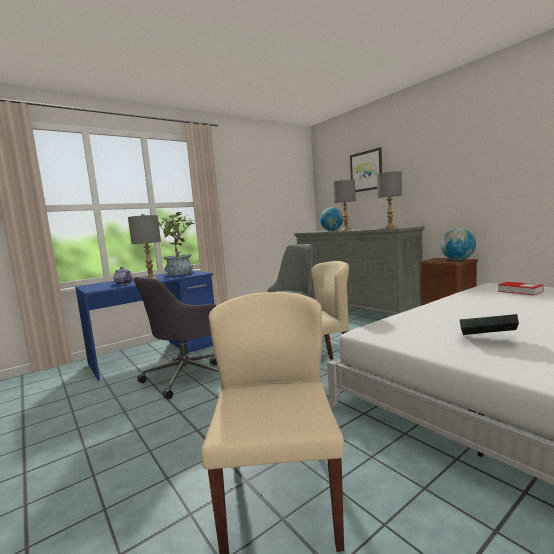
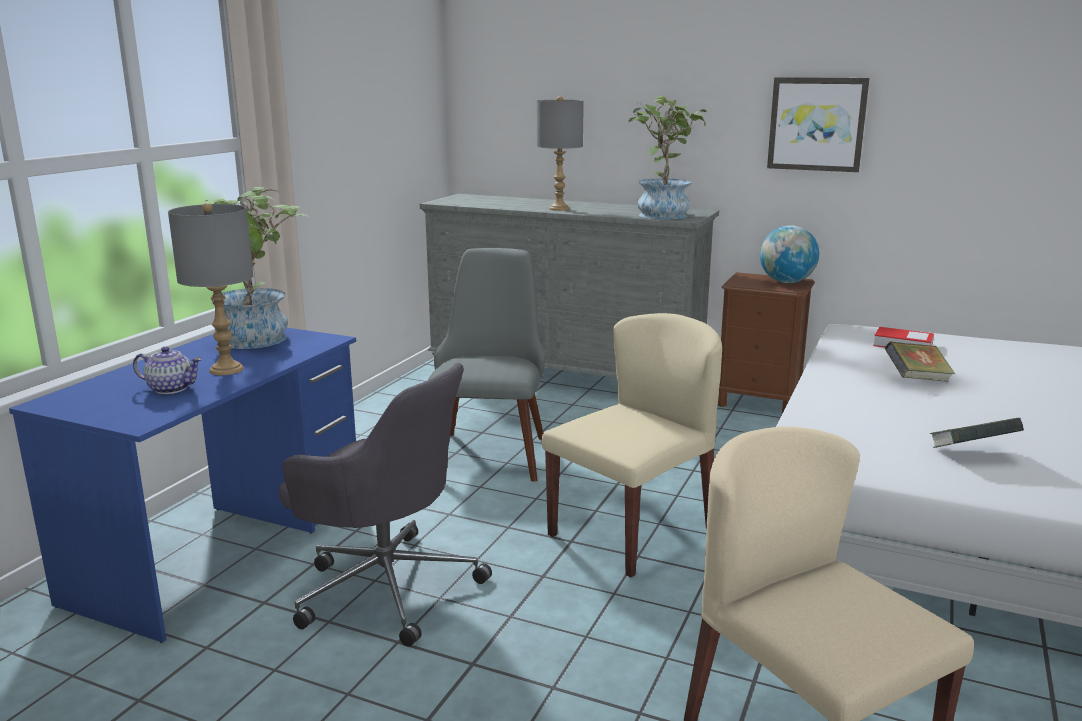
camera: 30 degrees left, 10 degrees up
(187, 376) = (385, 586): grey office chair -> grey office chair turned 75 degrees counterclockwise
(332, 230) = (509, 201): globe -> none
(366, 171) = (592, 76): picture -> picture (817, 124)
(390, 228) = (663, 214): grey table lamp -> potted plant
(502, 305) = (917, 379): none -> book

